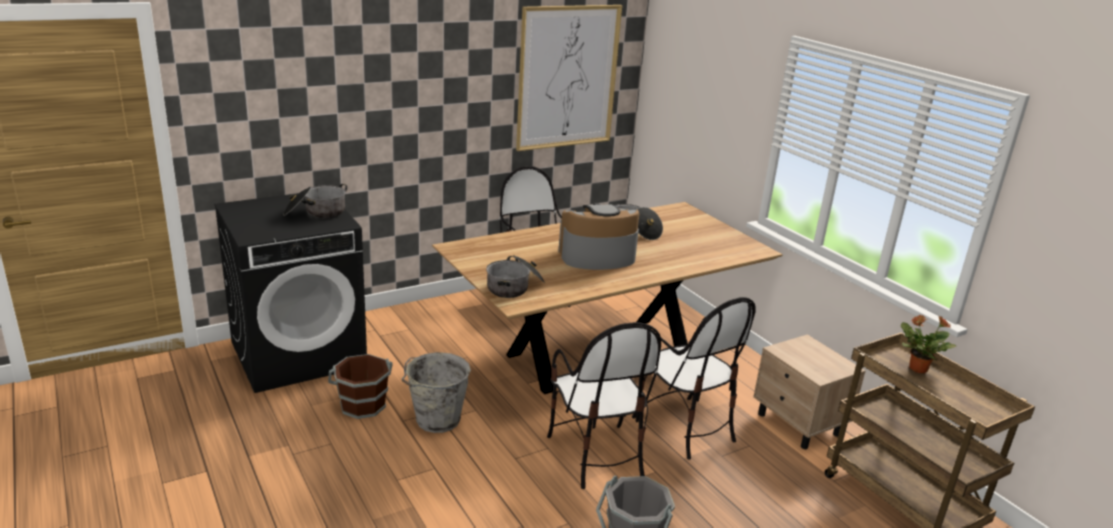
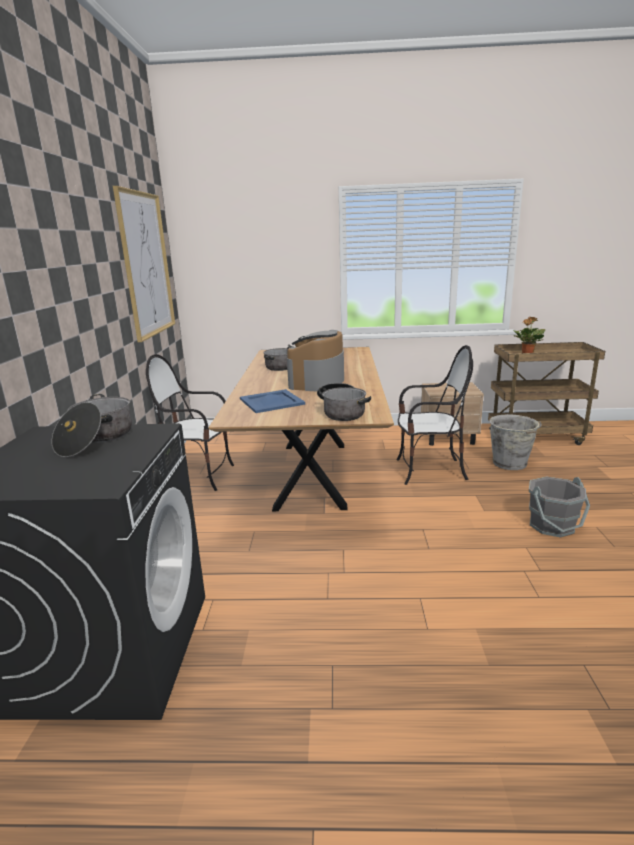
camera: 55 degrees left, 5 degrees down
(362, 405) = (275, 620): brown bucket -> none
(436, 420) = (343, 576): grey bucket -> grey bucket (510, 464)
(515, 251) = (272, 401): none -> blue tray
(596, 455) = (444, 511): chair -> none

